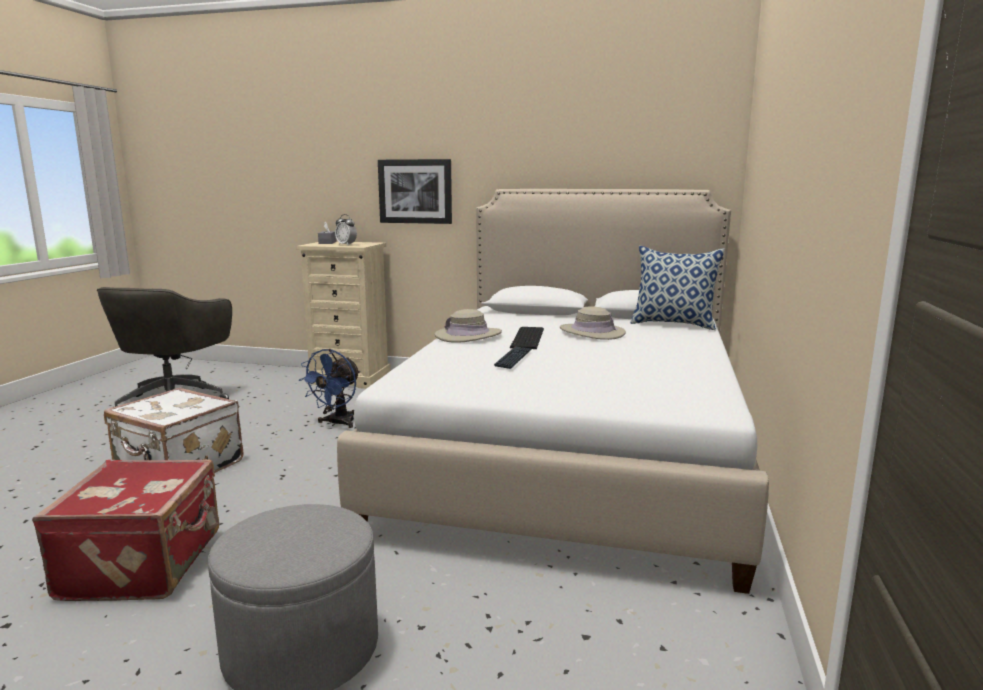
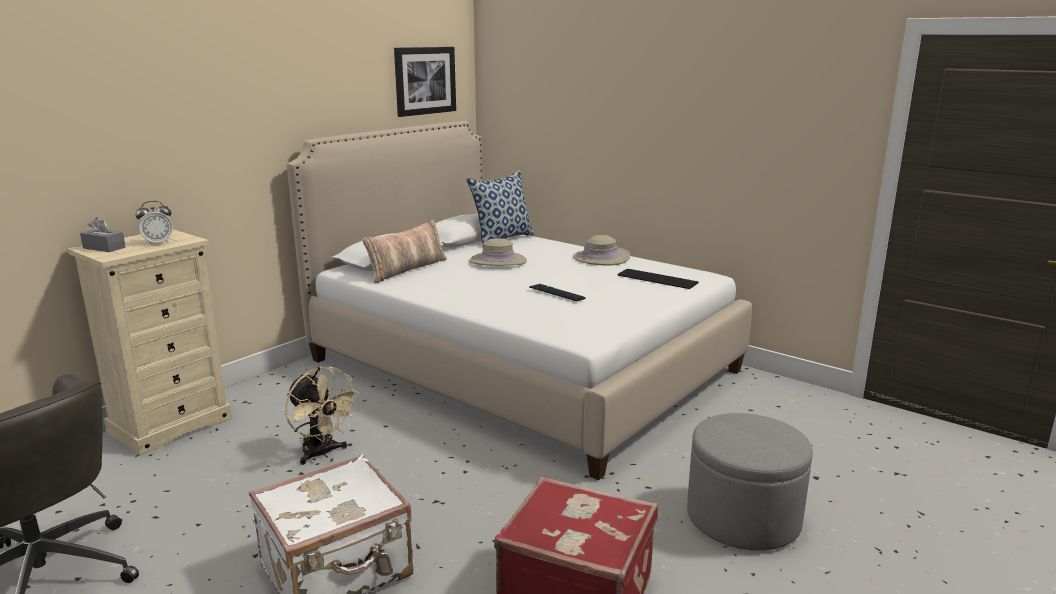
camera: 65 degrees left, 5 degrees up
(337, 423) = (322, 453): blue fan -> beige fan
(415, 191) = (200, 154): picture -> picture (425, 80)
(468, 335) = (454, 295): beige hat -> beige hat (601, 258)
(519, 317) = (407, 269): none -> pillow
(529, 338) = (492, 279): keyboard -> keyboard (657, 278)

